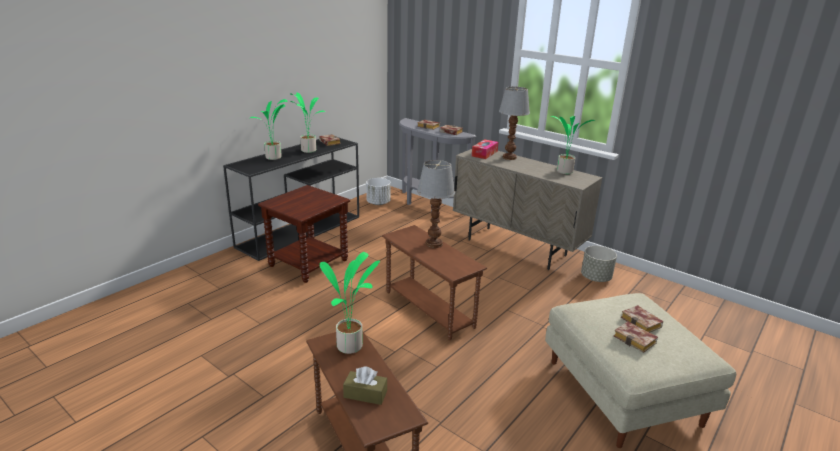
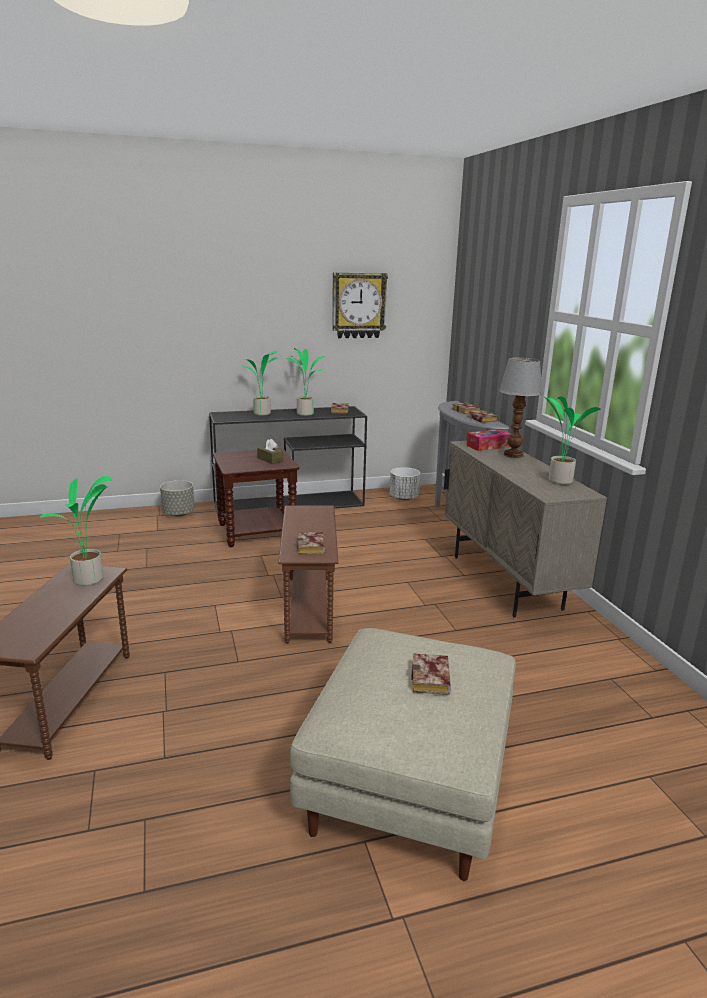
camera: 35 degrees right, 5 degrees down
(327, 48) = (358, 305): none -> wall clock
(365, 394) = (31, 619): brown tissue box -> brown tissue box (270, 460)
(433, 244) = (320, 525): table lamp -> none
(596, 278) = (570, 647): grey planter -> grey planter (178, 514)
(636, 340) = (387, 693): book -> book (312, 547)

